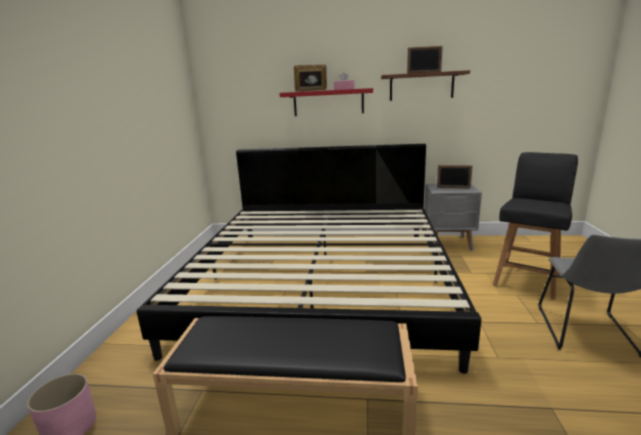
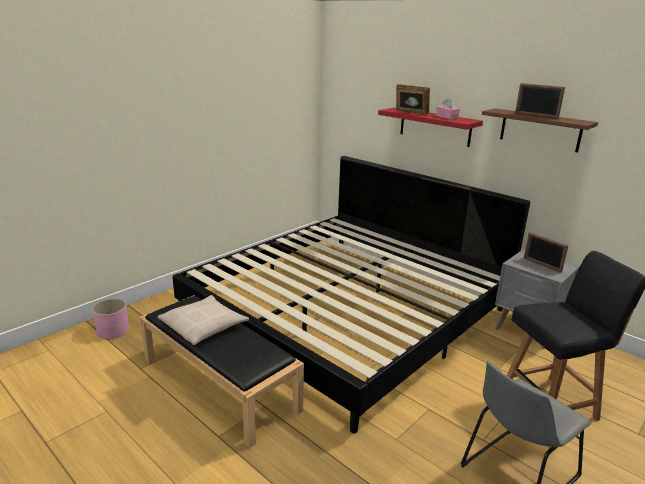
camera: 35 degrees right, 5 degrees up
(265, 339) = (204, 326): none -> beige pillow

